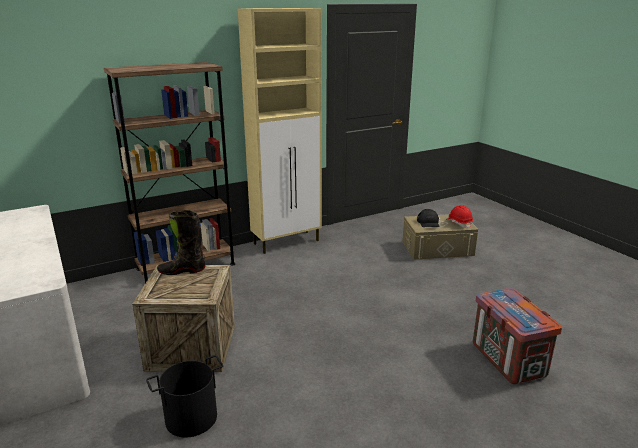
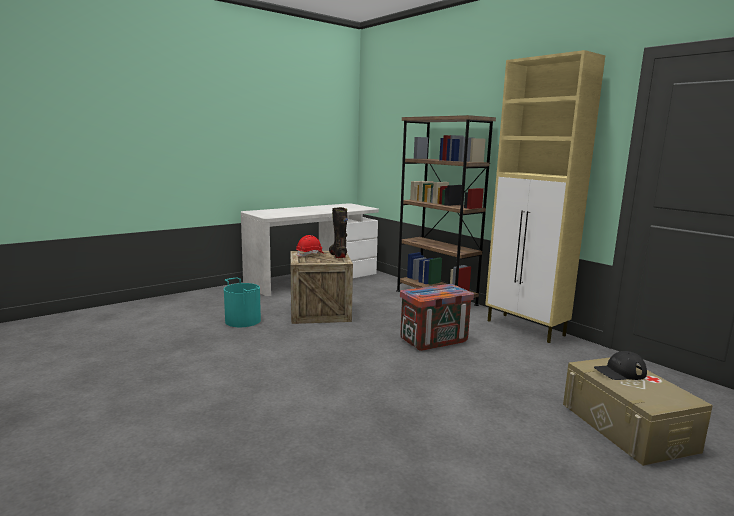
camera: 80 degrees right, 10 degrees down
(191, 417) = (243, 320): black bucket -> turquoise bucket
(459, 223) = (654, 398): red hard hat -> red hard hat (310, 255)
(508, 361) = (323, 467): crate -> crate (433, 341)

